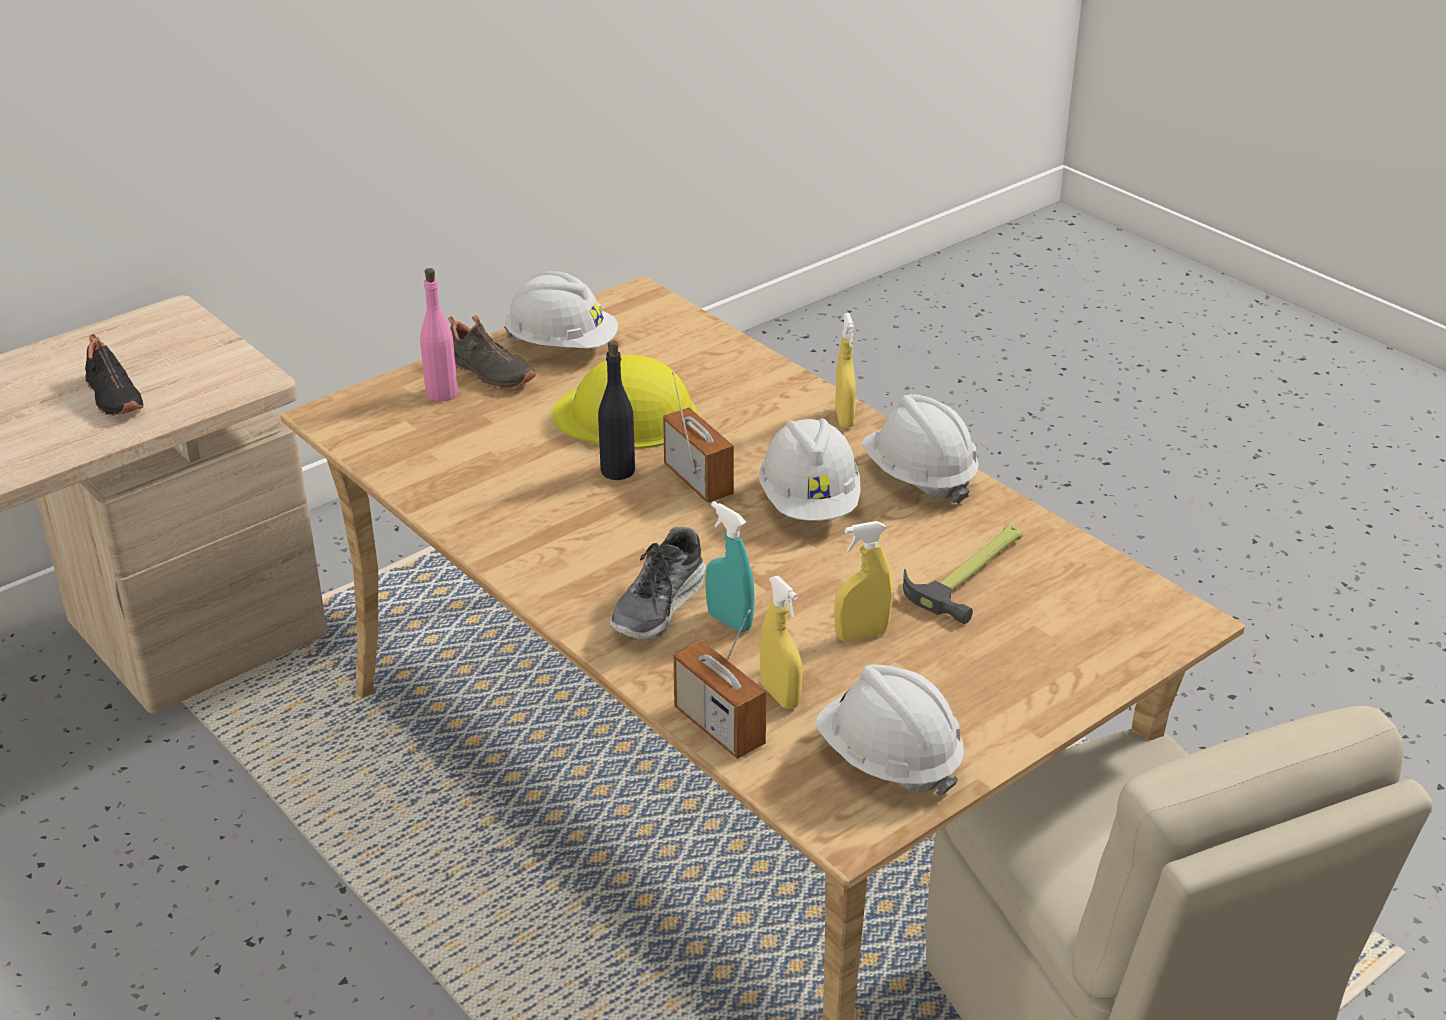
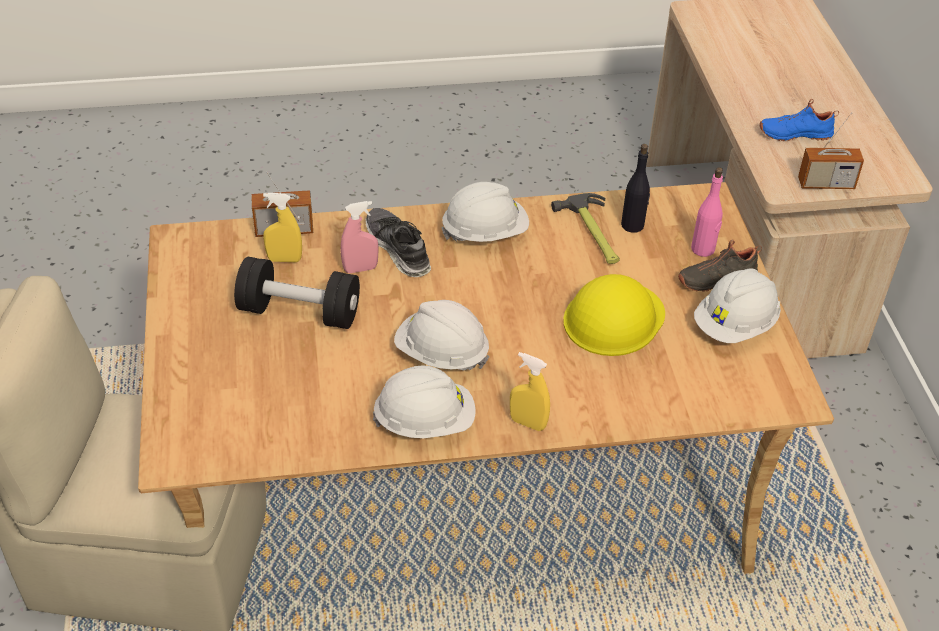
camera: 120 degrees right, 10 degrees up
(112, 397) = (794, 133): black shoe -> blue shoe
(617, 470) = (548, 287): black bottle -> black bottle (633, 225)
(698, 480) = (508, 317): radio -> radio (826, 184)
(729, 621) = (360, 269): turquoise spray bottle -> pink spray bottle
(861, 635) = (299, 312): yellow spray bottle -> black dumbbell
(888, 760) = (201, 273): white hard hat -> white hard hat (485, 233)
(971, 572) = (307, 388): hammer -> hammer (593, 233)

